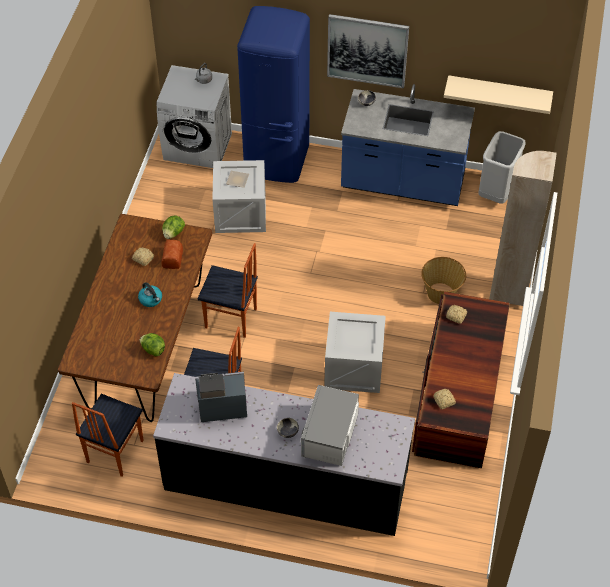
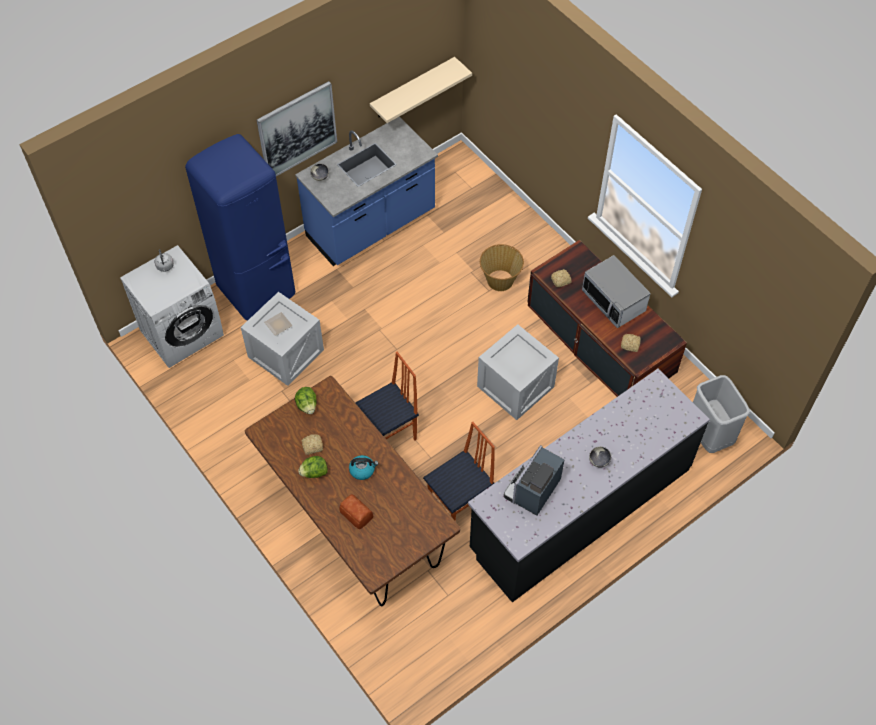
camera: 50 degrees left, 5 degrees up
(114, 451) = (441, 615): chair -> none
(153, 349) = (417, 504): lettuce -> lettuce (314, 472)
(172, 258) = (333, 425): bread -> bread (356, 515)
(330, 436) = (626, 435): microwave -> microwave (614, 301)
(496, 192) = (441, 176): grey trash can -> grey trash can (708, 435)
(509, 293) = (541, 239): beige bookcase -> none

